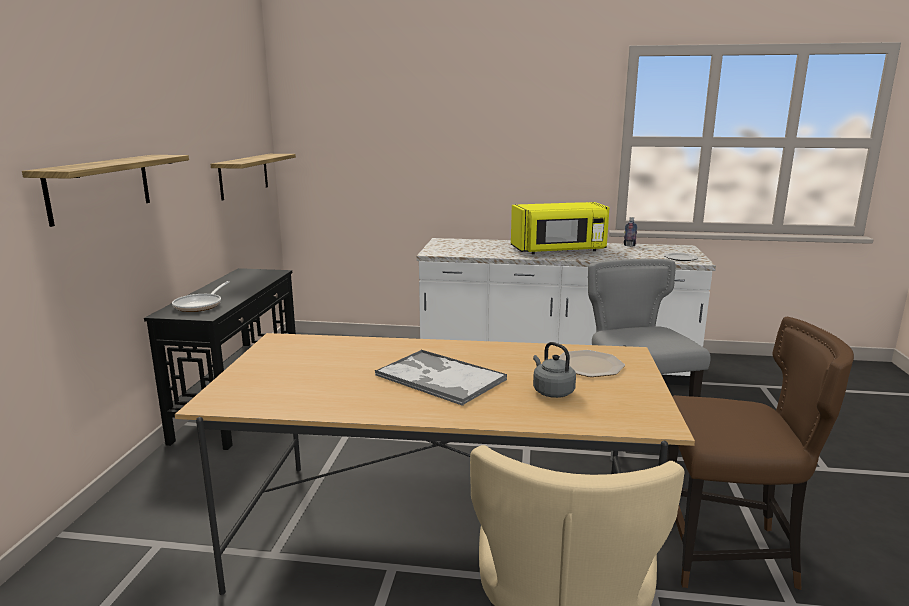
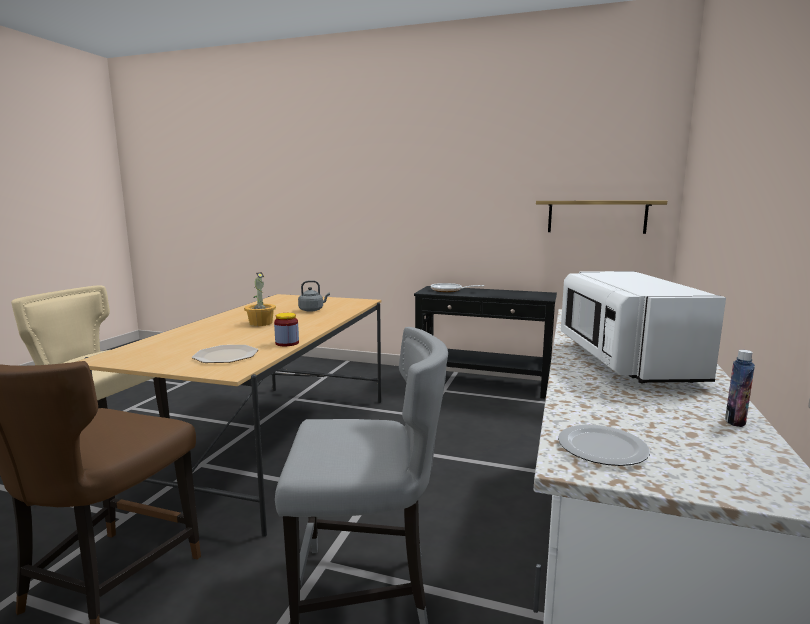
camera: 100 degrees right, 5 degrees down
(100, 187) = (411, 203): shelf -> none
(439, 377) = (261, 323): tray -> potted plant
(525, 348) = (287, 343): none -> jar
(551, 391) = (198, 342): grey kettle -> grey kettle (312, 310)
(559, 250) = (624, 361): yellow microwave -> white microwave

